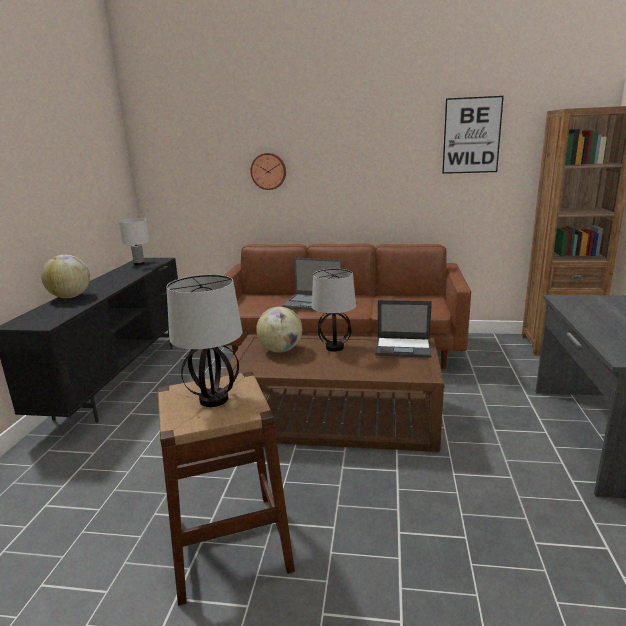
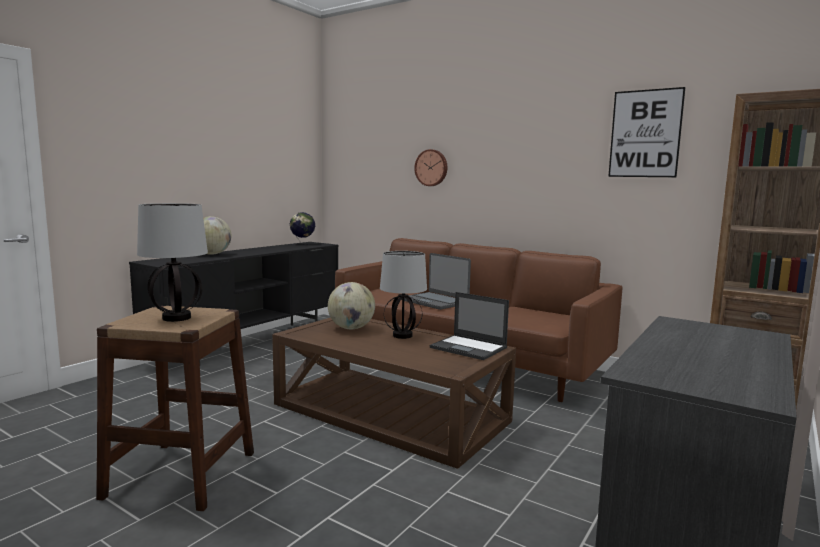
camera: 25 degrees right, 10 degrees down
(139, 263) = (302, 244): white table lamp -> globe

